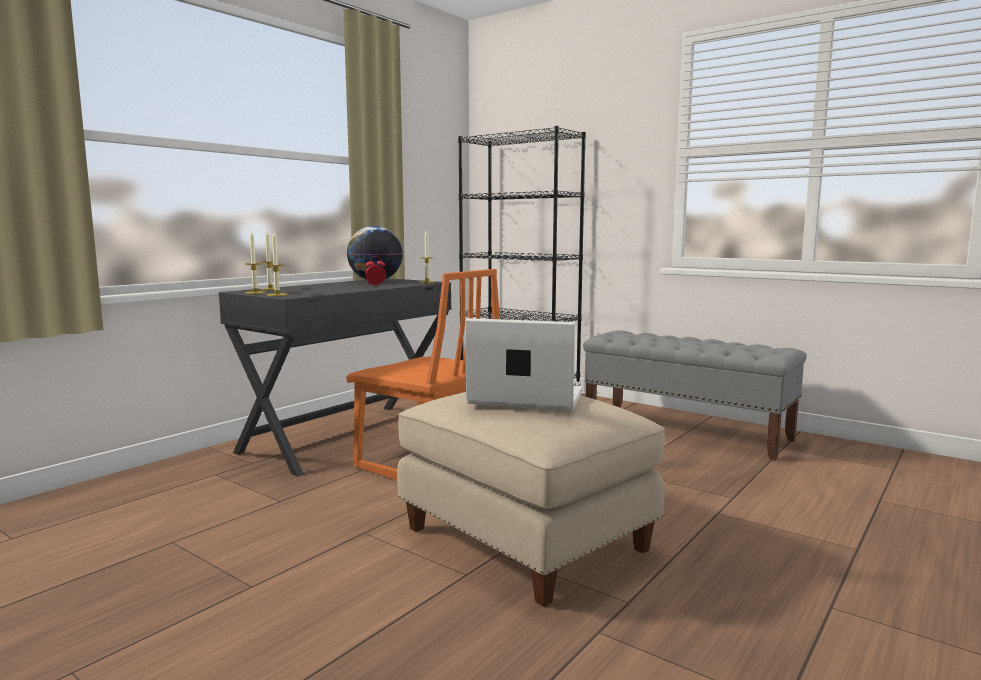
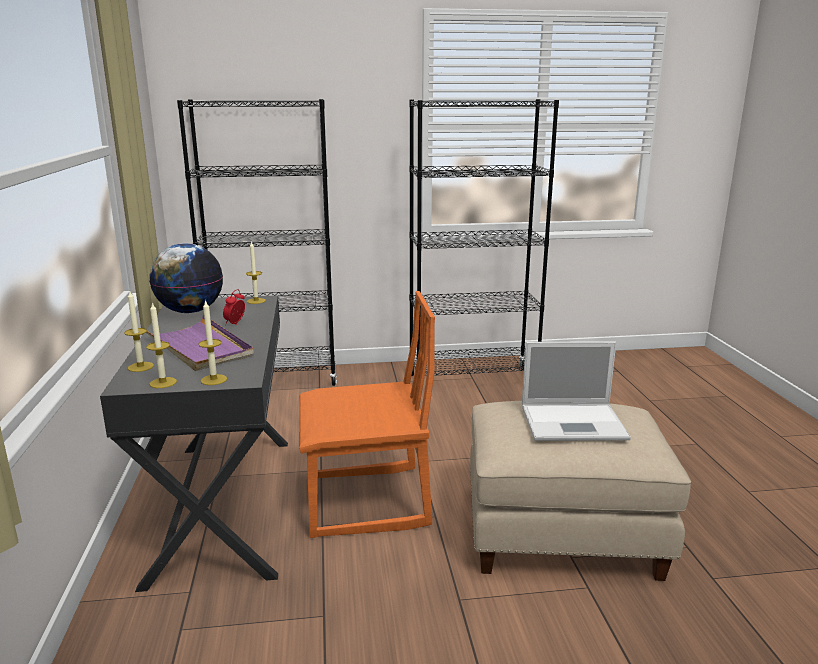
camera: 45 degrees left, 10 degrees up
(321, 288) = (199, 347): none -> purple tray
(524, 397) = (575, 422): laptop -> laptop turned 150 degrees counterclockwise
(686, 431) = (472, 380): grey bench -> black bookcase

